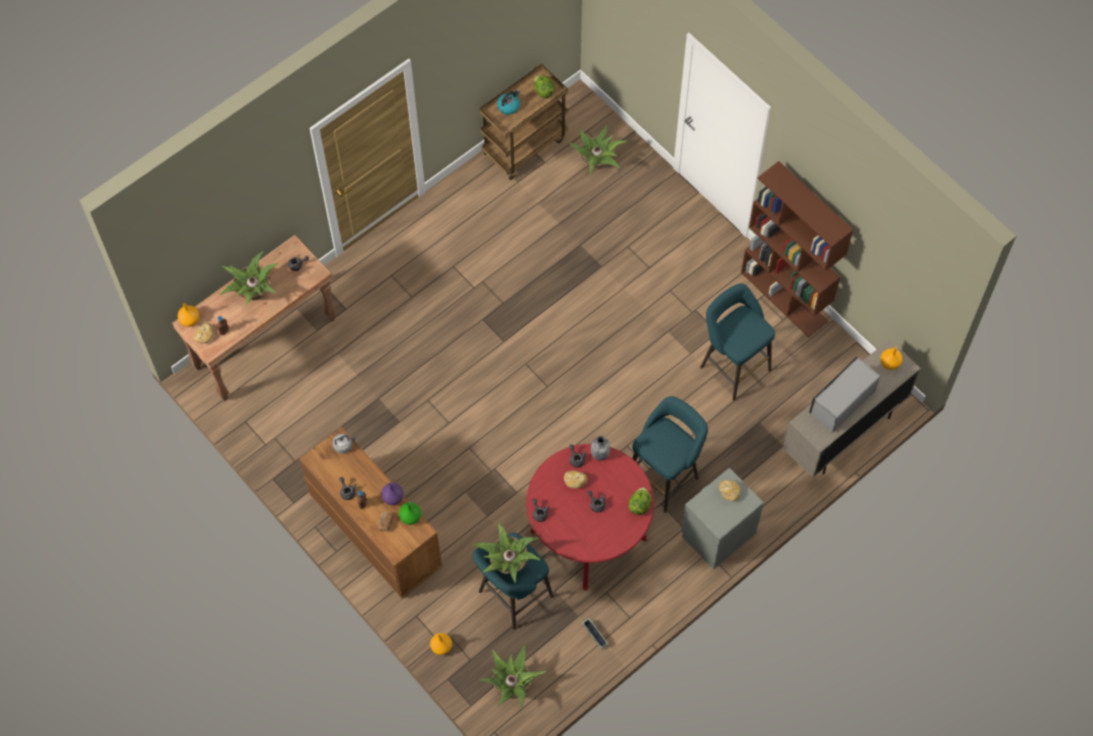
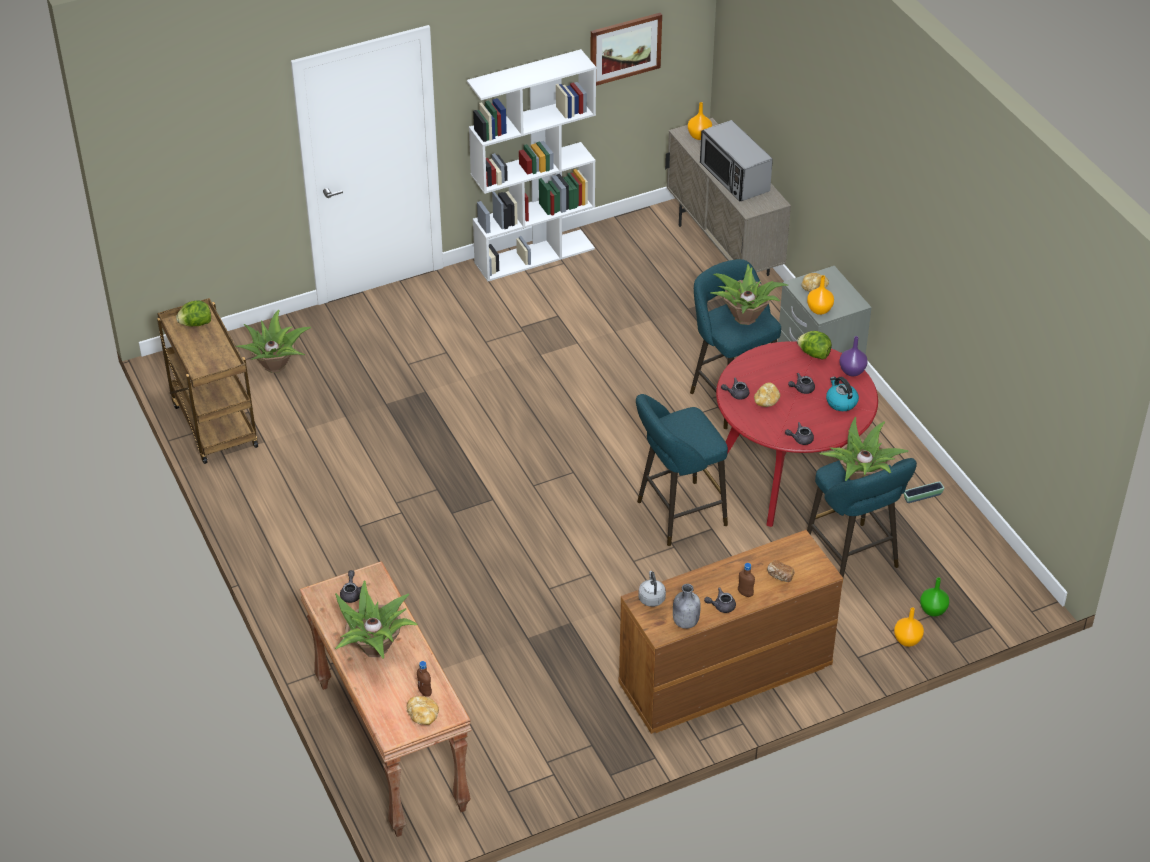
camera: 75 degrees left, 20 degrees down
(190, 321) = (390, 729): orange vase -> orange vase (820, 310)
(393, 497) = (744, 562): purple vase -> purple vase (851, 371)
(410, 517) = (778, 550): green vase -> green vase (933, 611)
(508, 106) = (200, 358): kettle -> kettle (841, 402)
(512, 685) = (973, 582): potted plant -> potted plant (744, 317)
(600, 453) = (735, 373): grey bottle -> grey bottle (685, 622)
(732, 366) = (607, 313): turquoise stool -> turquoise stool (677, 515)
(785, 297) = (535, 255): brown bookcase -> white bookcase
(887, 264) = (625, 48): none -> picture

